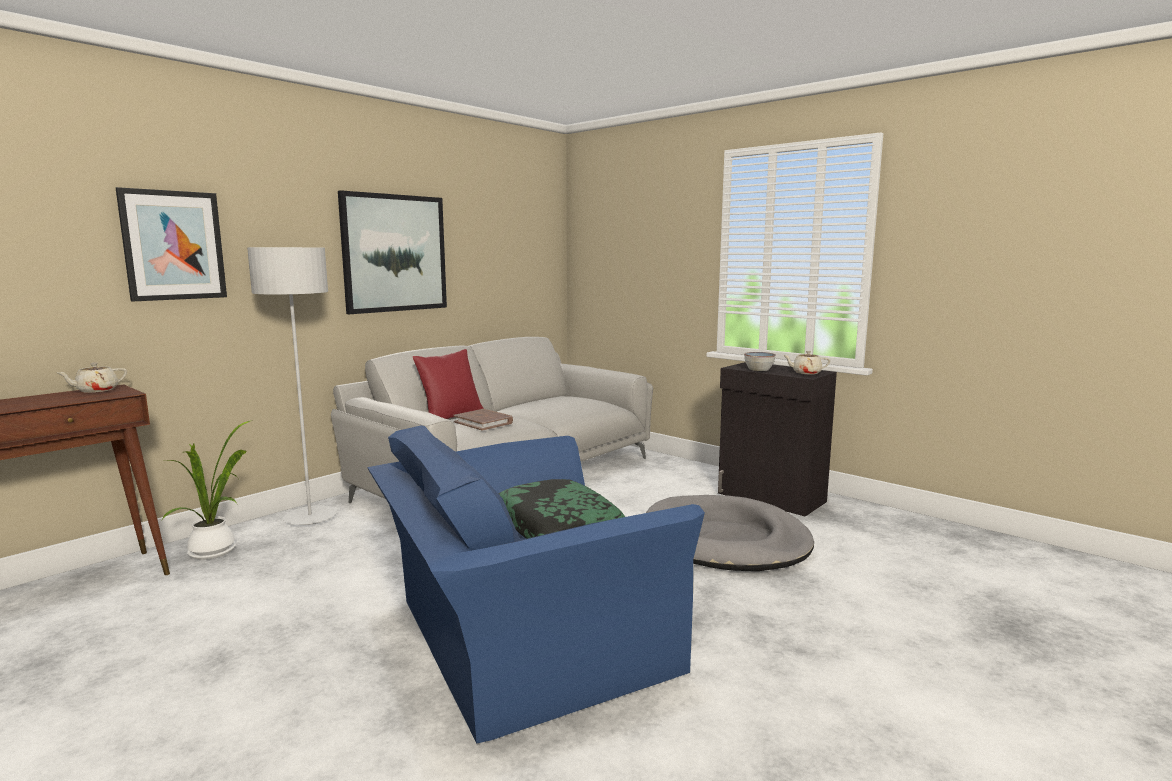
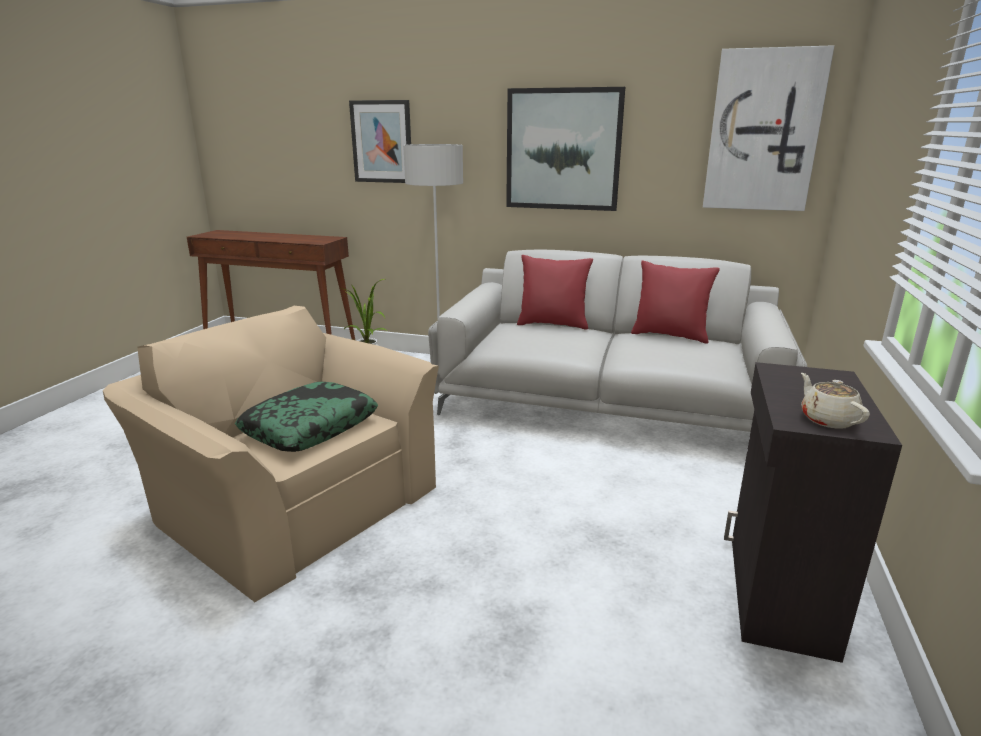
camera: 65 degrees right, 10 degrees up
(96, 390) = (324, 238): beige teapot -> none
(483, 422) = (548, 336): brown book -> none
(519, 639) = (292, 500): blue armchair -> beige armchair
(528, 238) = (763, 131): none -> picture
(535, 400) = (670, 335): none -> red pillow
(725, 540) = (575, 574): grey dog bed -> none
(758, 369) = (787, 384): bowl -> none

